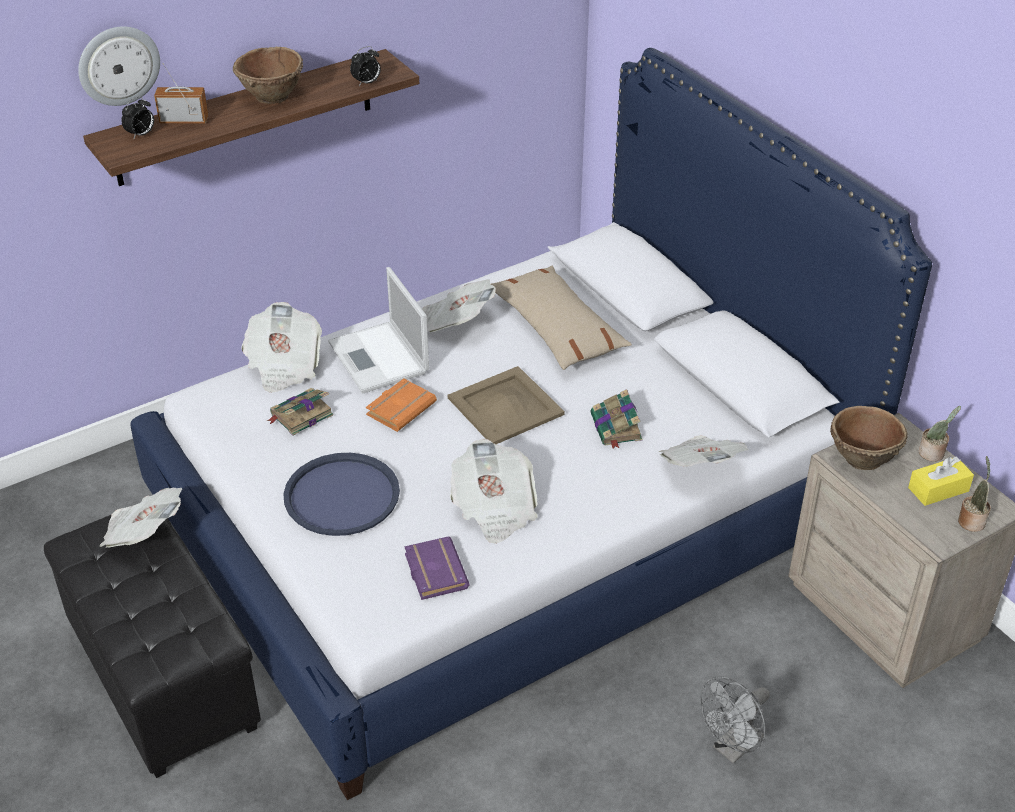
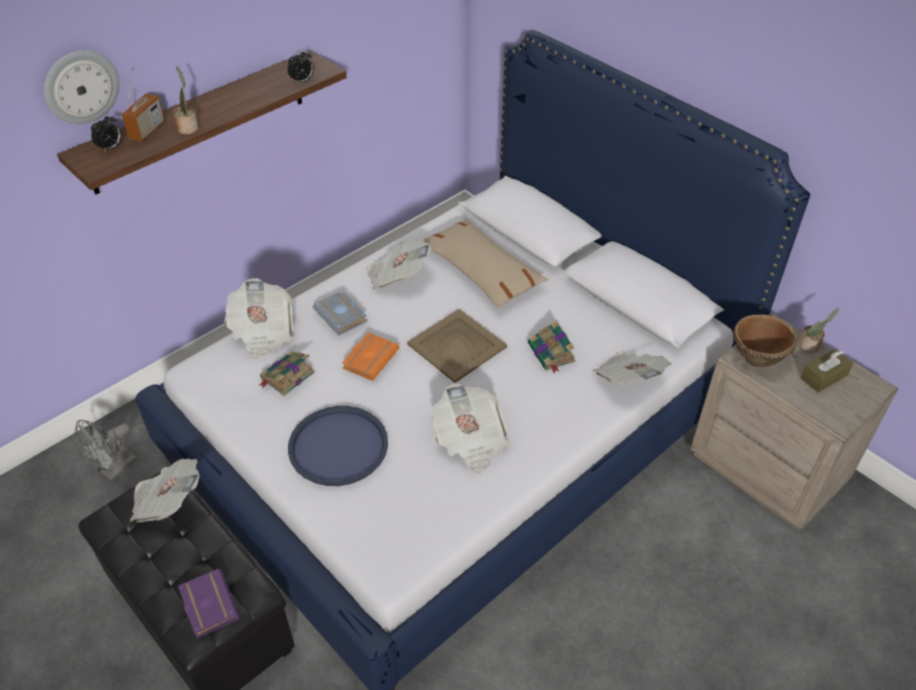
camera: 10 degrees left, 5 degrees up
(184, 120) = (147, 130): radio -> radio turned 120 degrees clockwise
(272, 97) = (222, 102): brown bowl -> none
(379, 359) = (342, 316): laptop -> grey book
(433, 571) = (433, 507): purple book -> purple book (207, 605)
(733, 748) = (683, 605): grey fan -> grey fan (114, 469)
(938, 489) = (824, 376): yellow tissue box -> brown tissue box
(971, 520) = (857, 400): potted plant -> potted plant (188, 127)

